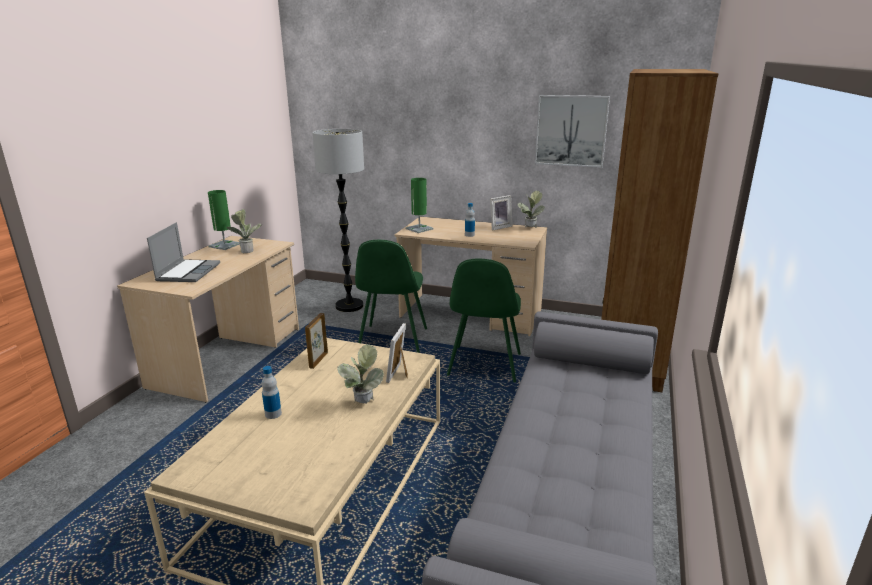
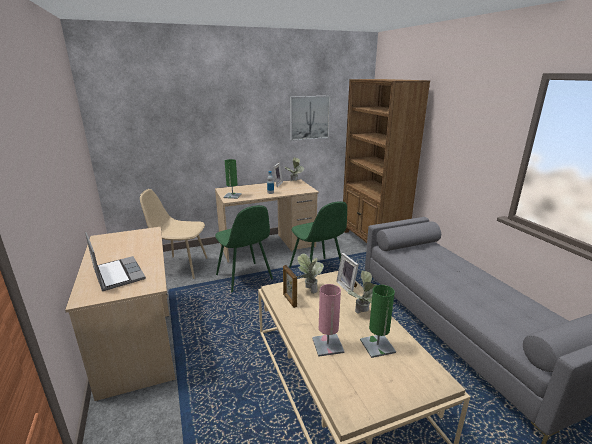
camera: 40 degrees left, 0 degrees up
(224, 245) = (103, 244): green table lamp -> green table lamp (377, 346)
(246, 250) = (134, 242): potted plant -> potted plant (308, 289)
(273, 414) = (327, 345): bottle -> pink table lamp
(349, 306) = (181, 267): floor lamp -> beige chair

